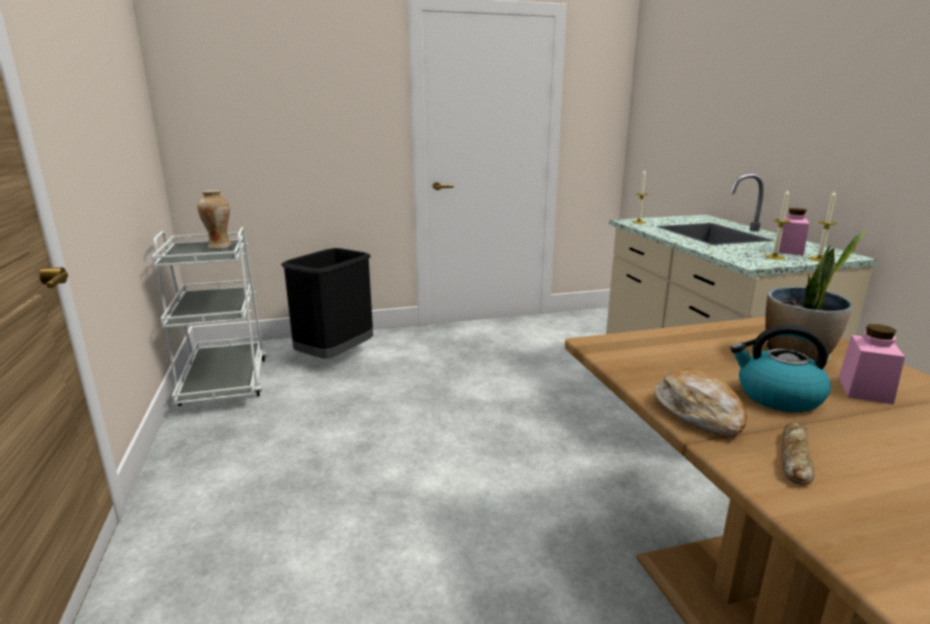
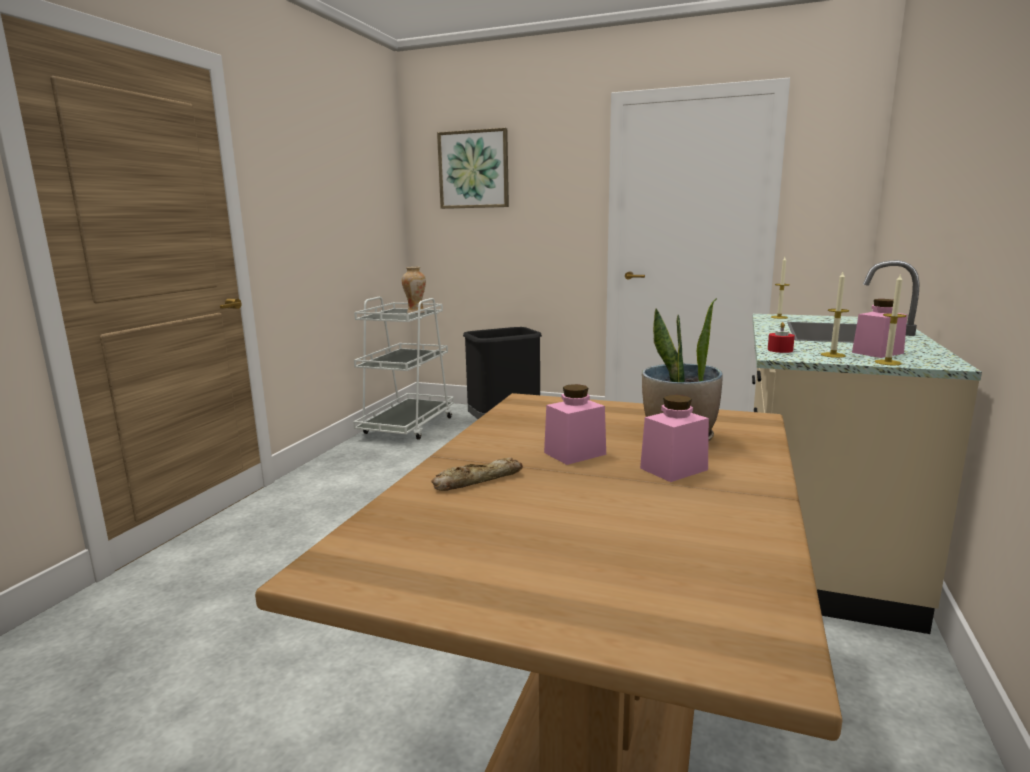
camera: 35 degrees right, 5 degrees down
(250, 68) = (474, 169): none -> picture
(698, 413) = (481, 446): bread -> none
(734, 257) = (780, 350): none -> red candle
(777, 396) = (575, 453): kettle -> pink jar

